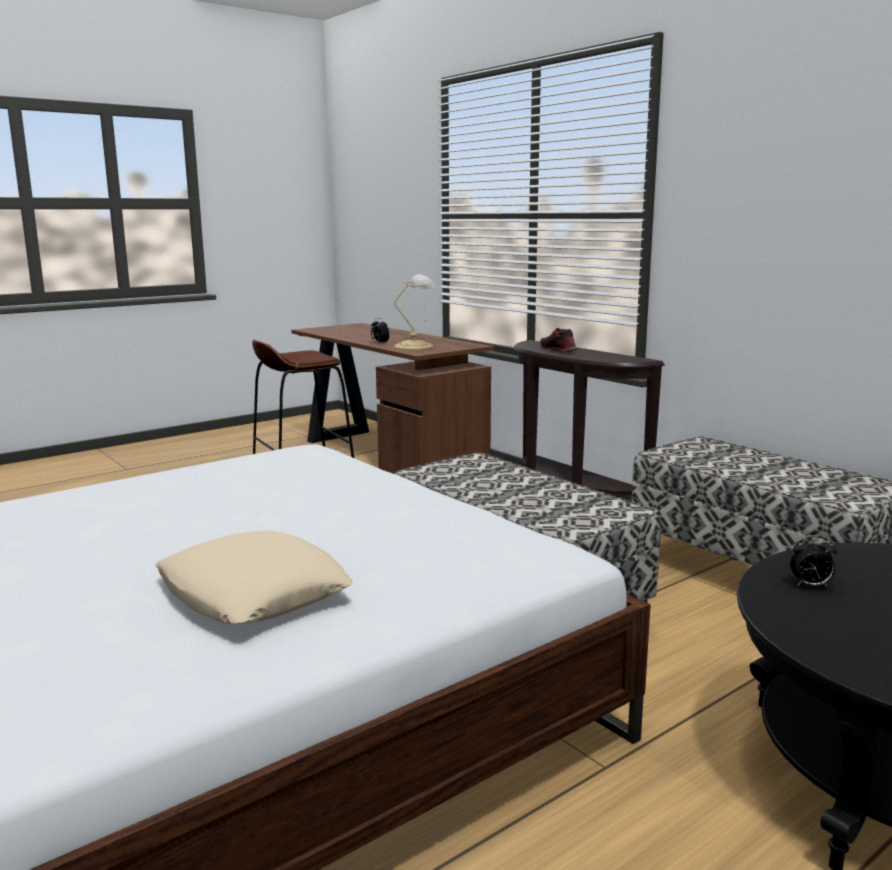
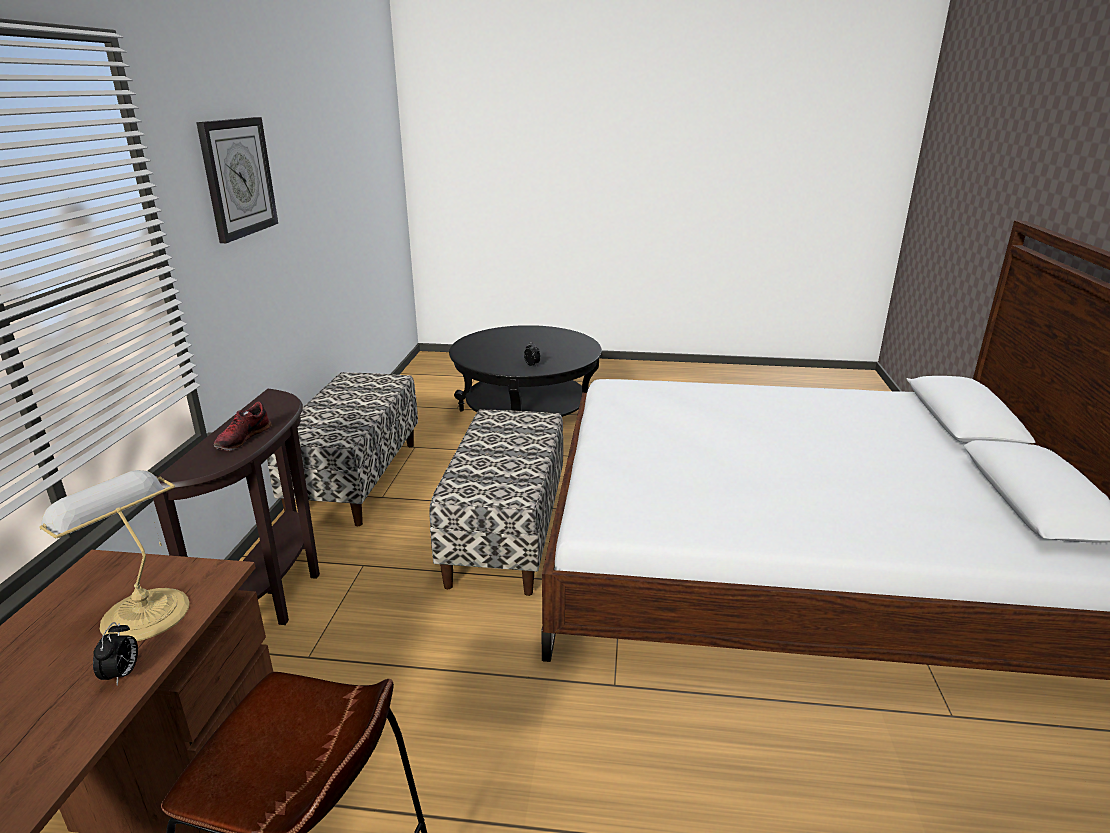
camera: 135 degrees left, 10 degrees up
(252, 592) = (759, 412): beige pillow -> none
(780, 155) = (238, 177): none -> wall clock

